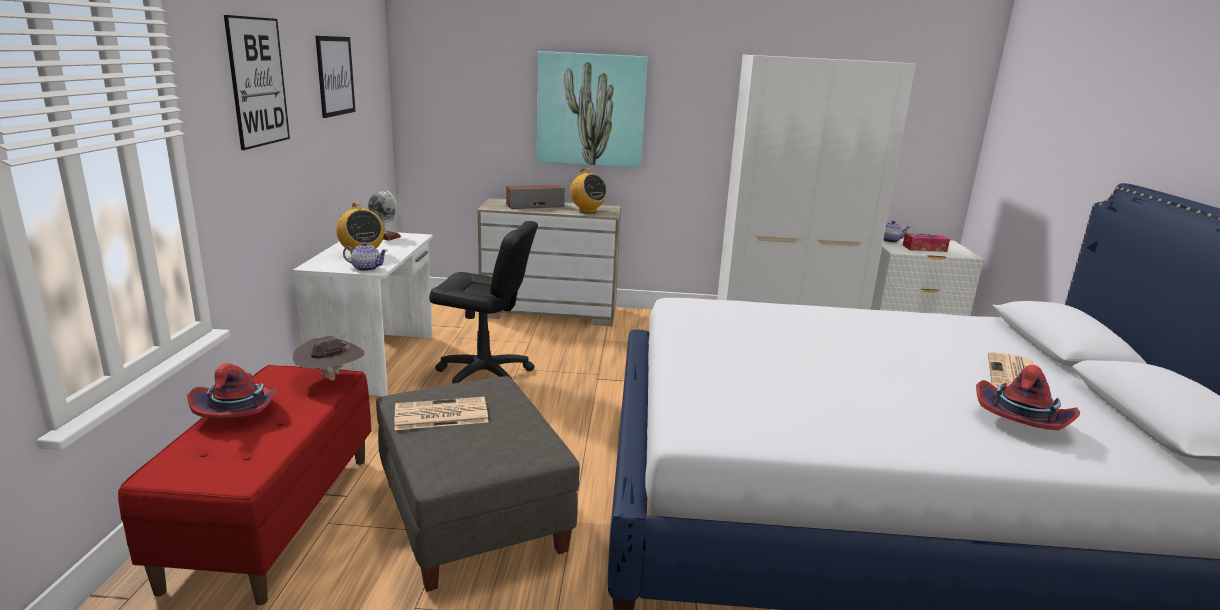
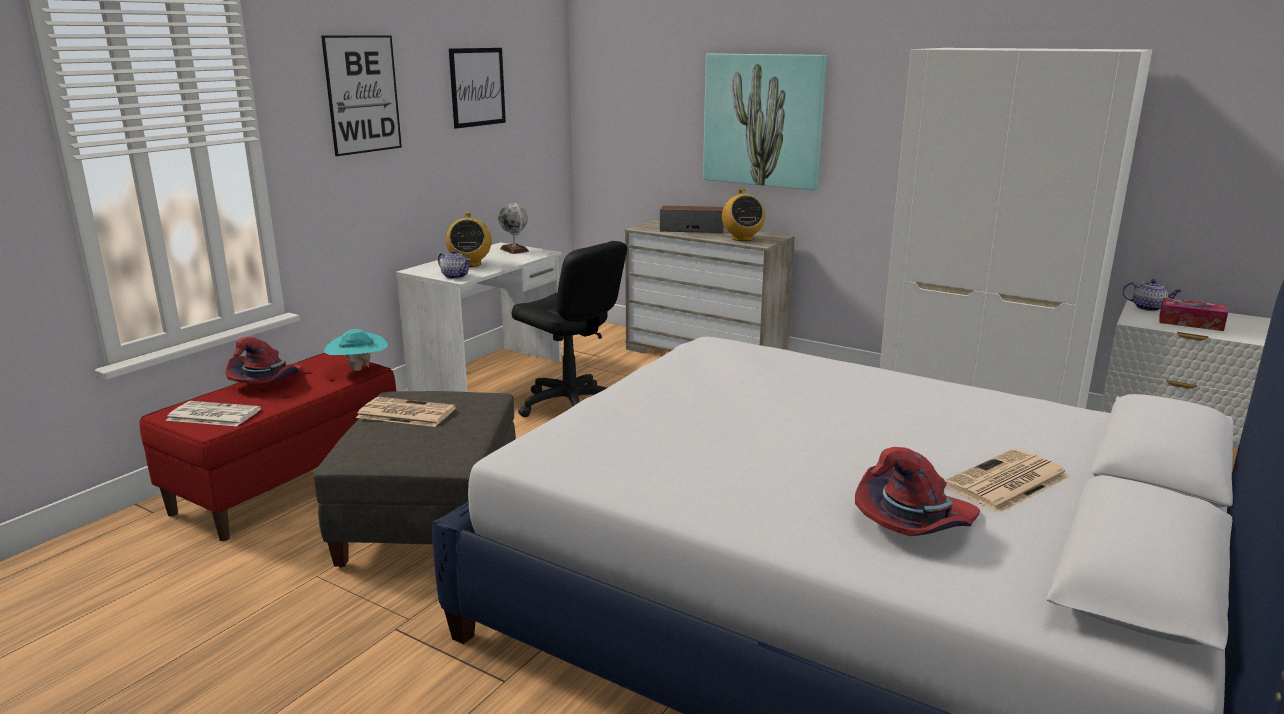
camera: 30 degrees right, 0 degrees up
(220, 463) = (212, 415): none -> newspaper
(331, 379) = (358, 370): brown hat -> turquoise hat

